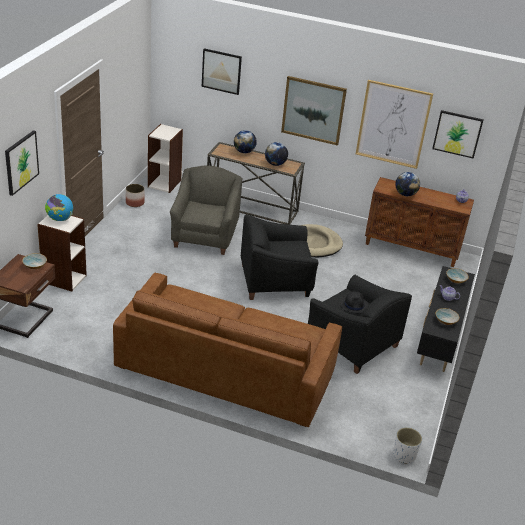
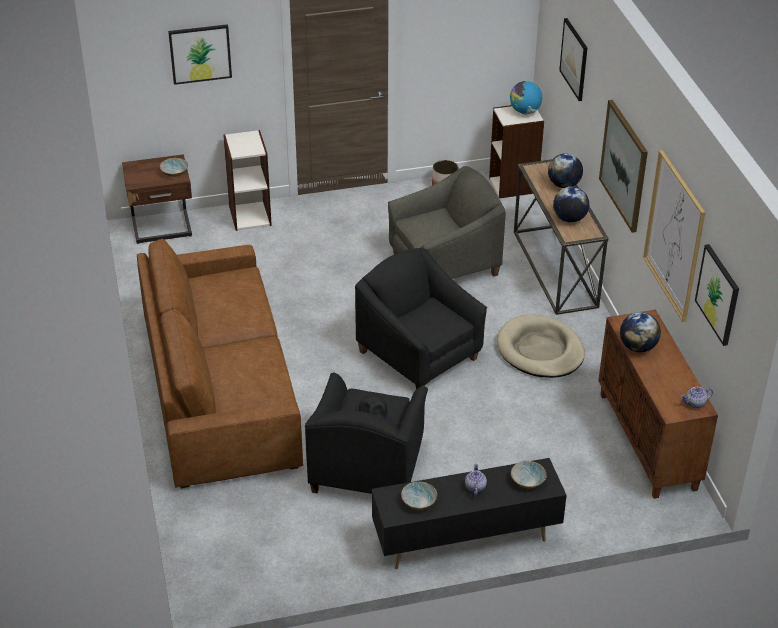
camera: 60 degrees right, 5 degrees up
(60, 219) = (247, 141): globe -> globe (524, 111)
(404, 454) = (205, 586): white planter -> none

